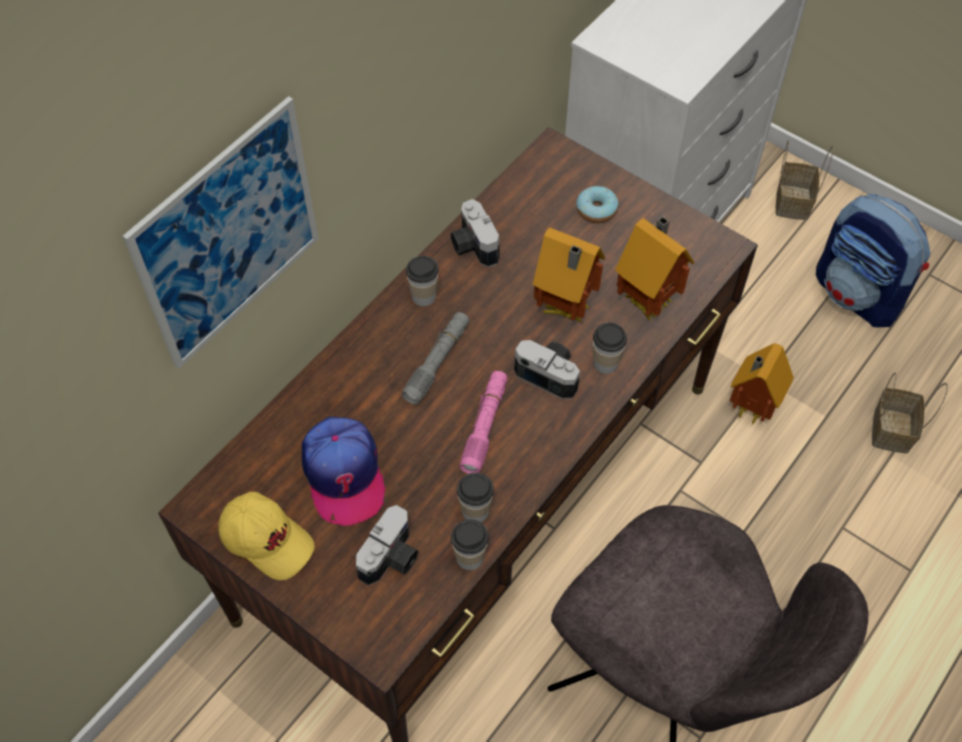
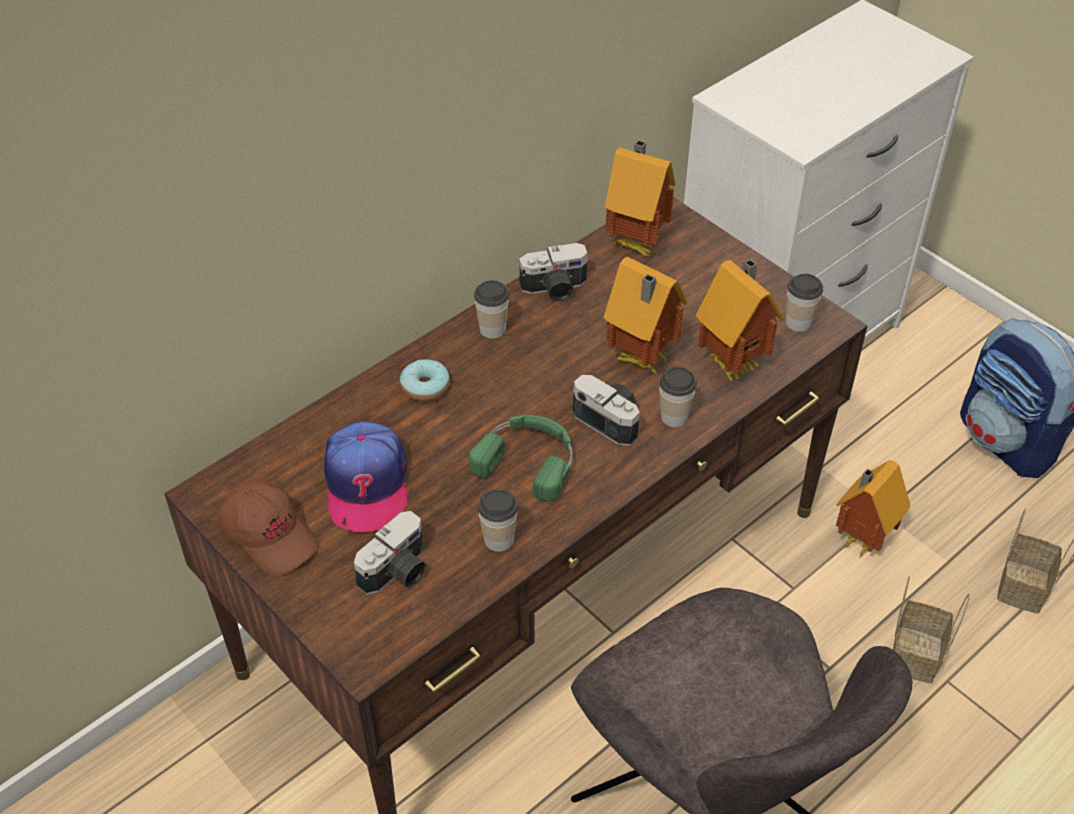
camera: 10 degrees right, 10 degrees down
(229, 236) = (277, 191): picture -> none
(267, 540) = (270, 535): yellow cap -> brown cap
(437, 362) = (492, 392): grey flashlight -> none
(470, 557) = (482, 583): cup -> cup (798, 322)
(472, 246) = (555, 289): camera -> camera turned 90 degrees counterclockwise
(485, 426) = (528, 459): pink flashlight -> green headphones
(537, 186) = (637, 242): none -> toy house
(596, 210) = (696, 272): donut -> donut (425, 387)
(791, 201) = (946, 337): basket -> basket (914, 652)

